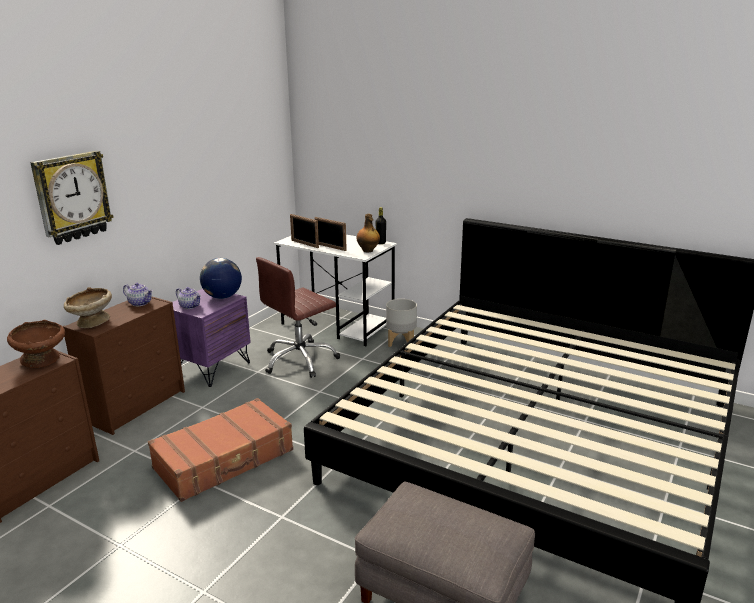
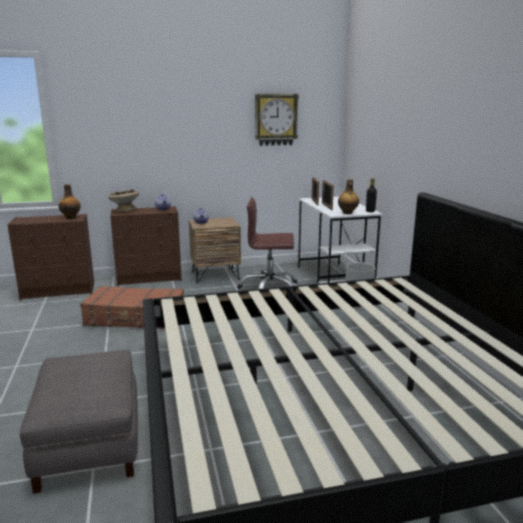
camera: 45 degrees right, 5 degrees down
(42, 360) = (71, 217): brown bowl -> bottle
(72, 197) = (131, 128): wall clock -> wall clock (275, 119)
(212, 368) = (215, 275): purple nightstand -> brown nightstand
(222, 297) = (227, 223): globe -> none

